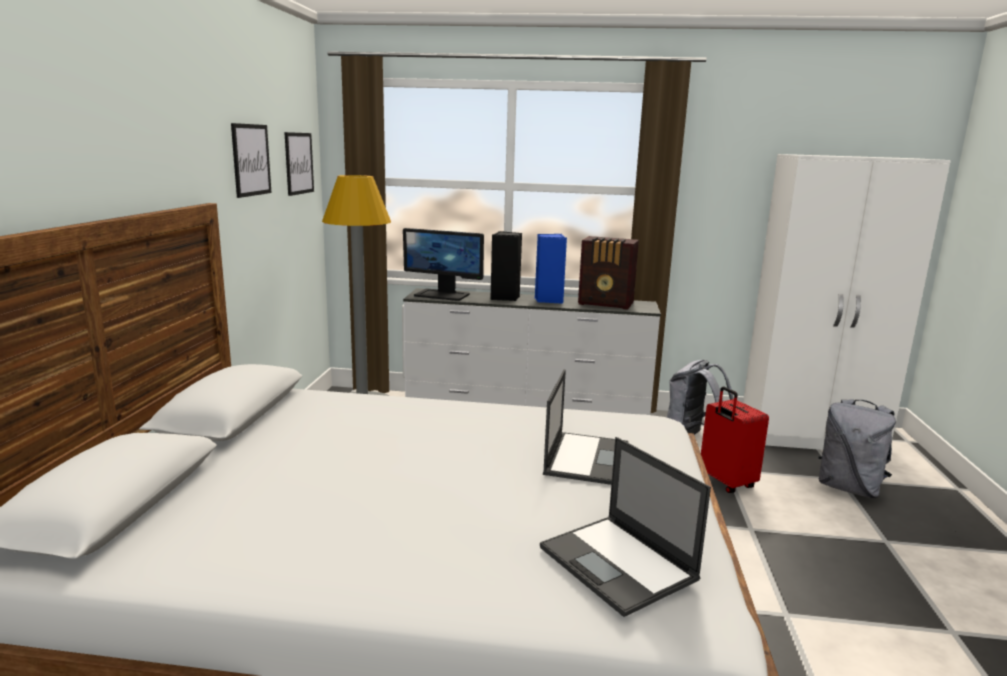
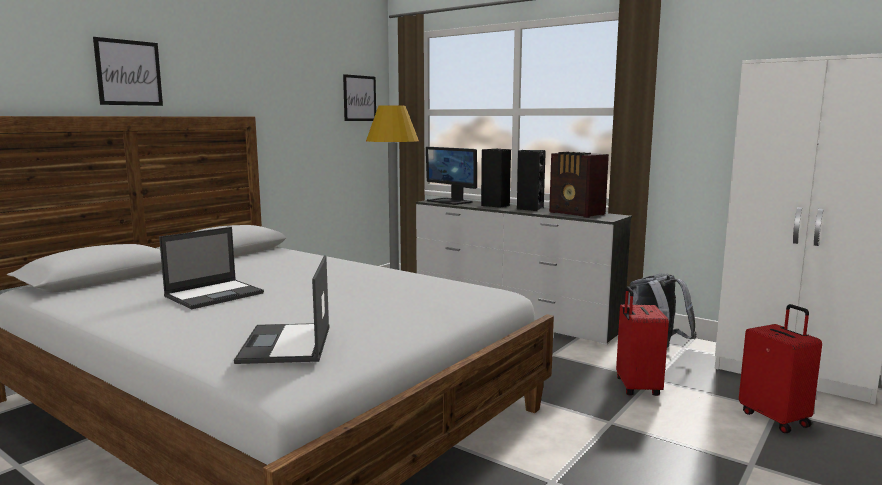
camera: 30 degrees right, 5 degrees down
(251, 160) = (302, 91): picture -> picture (129, 73)
(548, 300) = (530, 208): blue speaker -> black speaker
(587, 458) = (391, 300): laptop -> laptop (215, 294)
(849, 488) = (775, 418): grey backpack -> red suitcase

